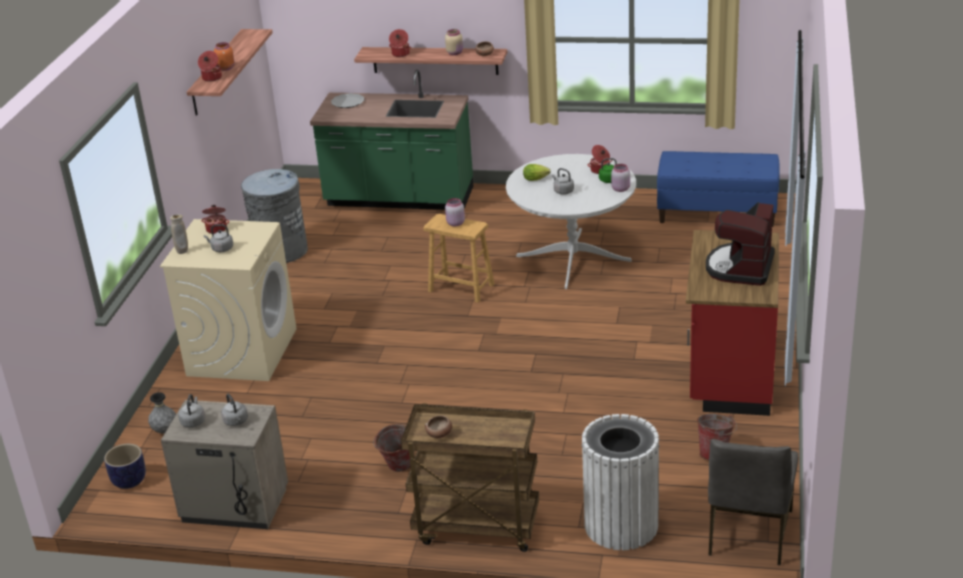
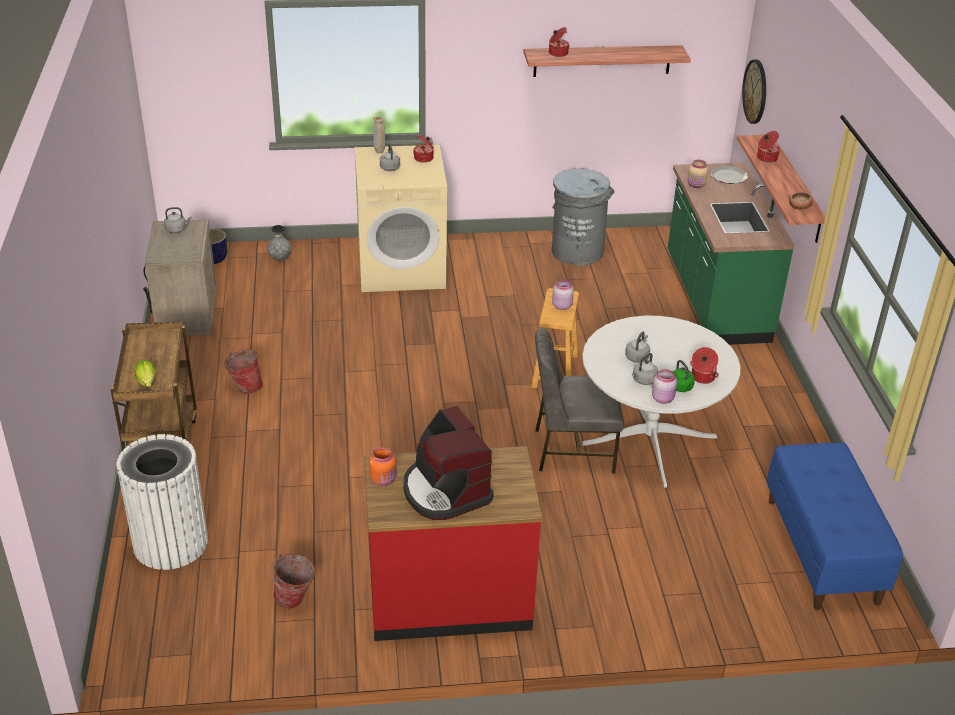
camera: 70 degrees right, 5 degrees up
(226, 68) = (584, 55): orange jar -> orange jar (384, 479)
(236, 422) = (177, 248): grey kettle -> grey kettle (643, 380)
(305, 33) = (755, 91): none -> wall clock
(440, 434) = (148, 347): bowl -> none
(455, 53) = (791, 189): beige jar -> beige jar (696, 185)
(537, 179) = (657, 335): lettuce -> lettuce (147, 383)
(740, 267) = (445, 491): coffee machine -> coffee machine turned 120 degrees counterclockwise
(748, 533) = (162, 640): grey chair -> grey chair (572, 450)

